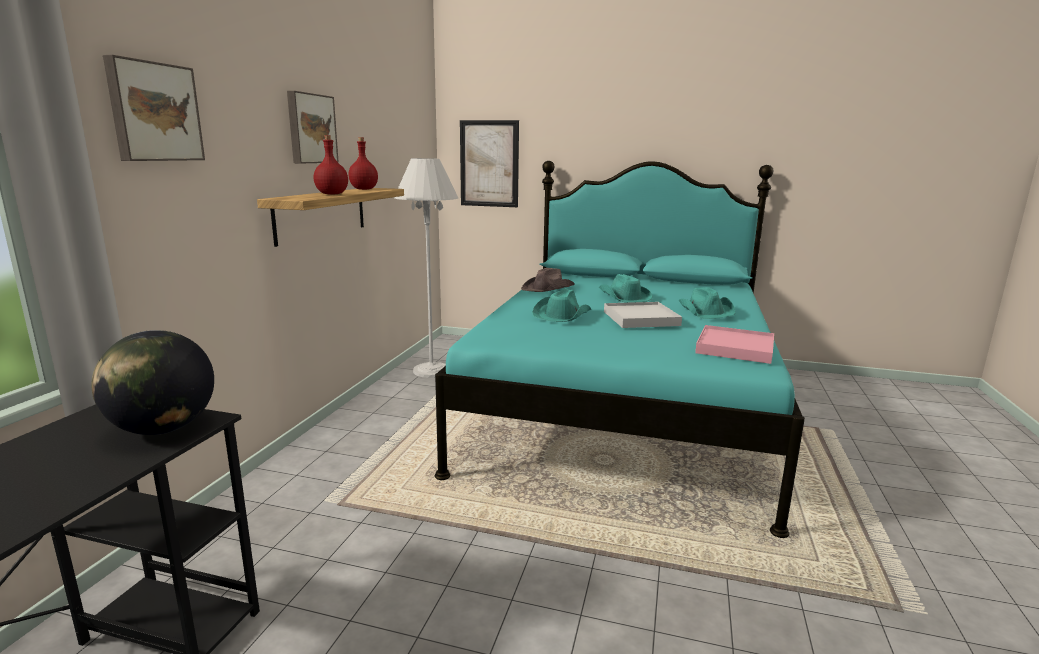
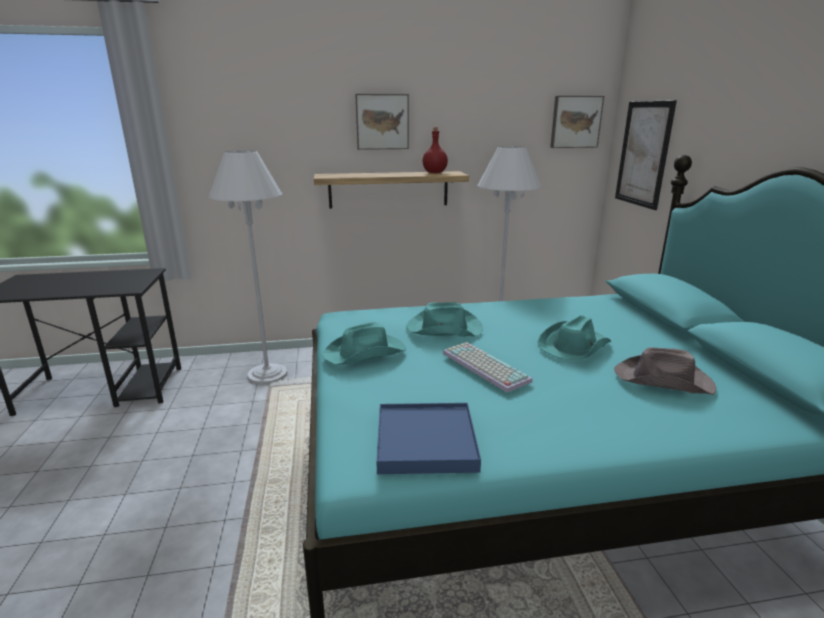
camera: 65 degrees right, 5 degrees up
(154, 112) = (230, 118): picture -> picture (575, 122)
(164, 429) = (120, 286): globe -> none
(301, 501) = (267, 374): none -> white floor lamp
(331, 194) = (374, 175): red bottle -> none
(548, 288) = (551, 307): brown hat -> brown hat (664, 380)
(640, 318) = (482, 367): white tray -> keyboard
(706, 311) = (589, 405): turquoise hat -> turquoise hat (365, 353)
(734, 348) = (426, 441): pink tray -> blue tray

